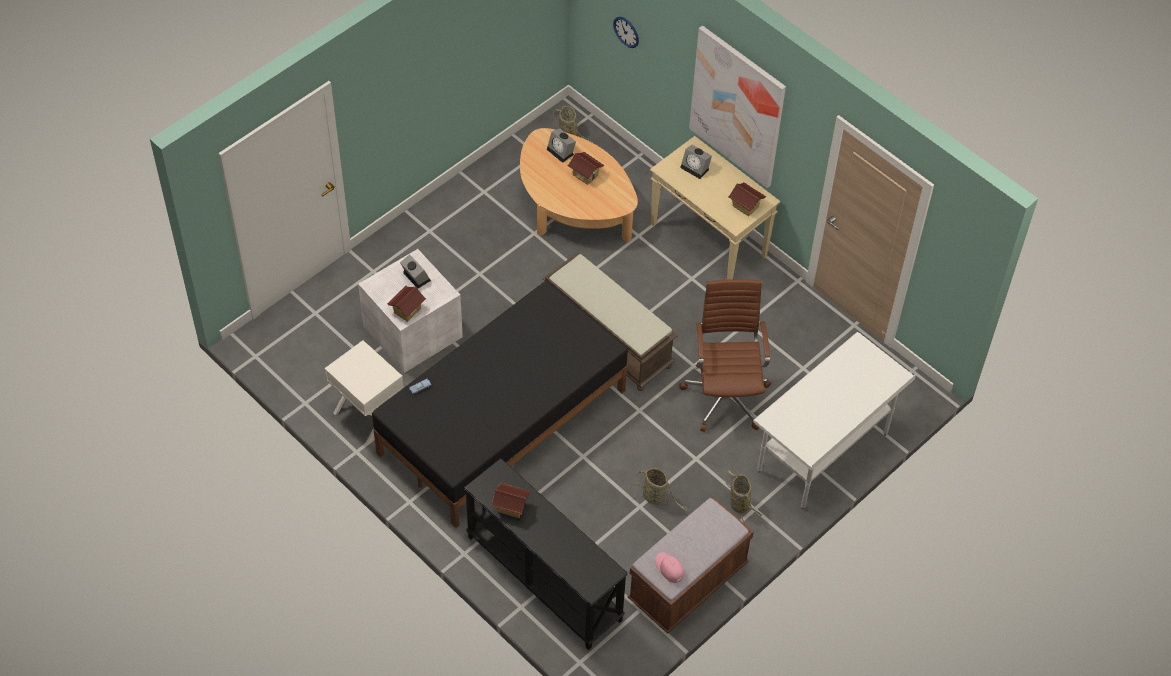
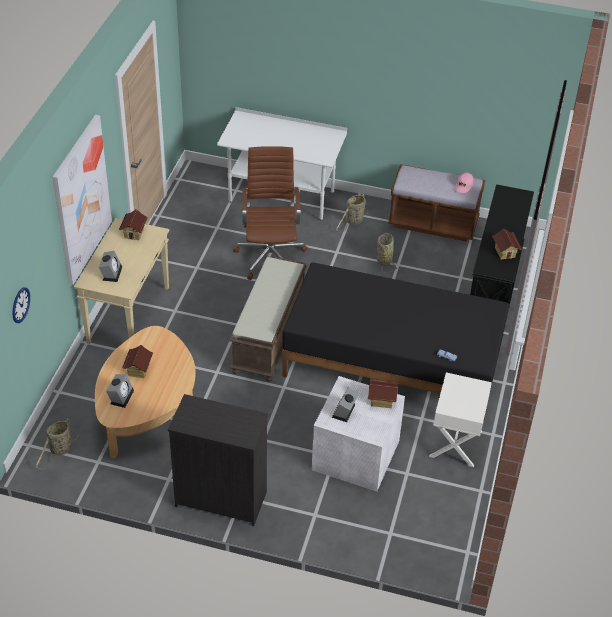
camera: 120 degrees left, 10 degrees down
(438, 216) = (220, 498): none -> black dresser
(726, 395) = (270, 256): brown office chair -> brown office chair turned 120 degrees clockwise

